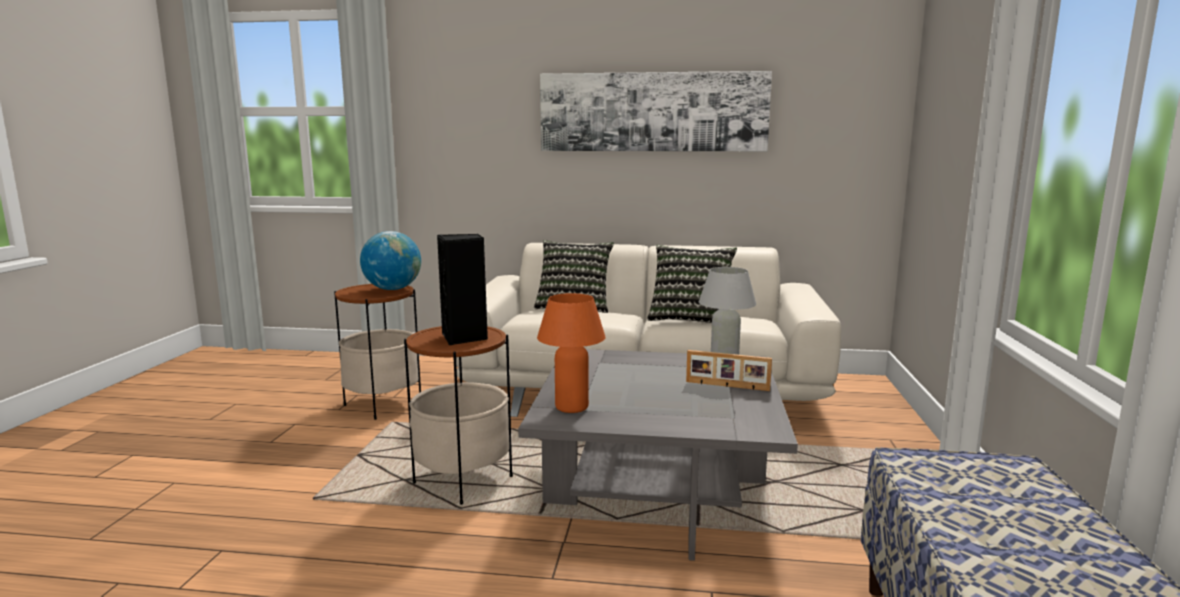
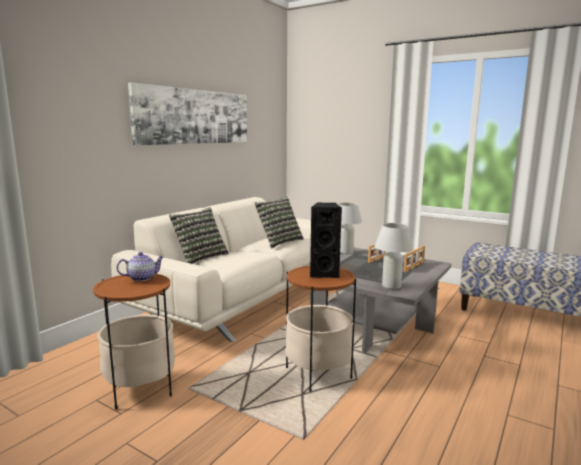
camera: 65 degrees left, 0 degrees up
(392, 289) = (142, 278): globe -> teapot
(571, 407) = (391, 286): orange table lamp -> white table lamp
(712, 414) = (414, 267): none -> picture frame

